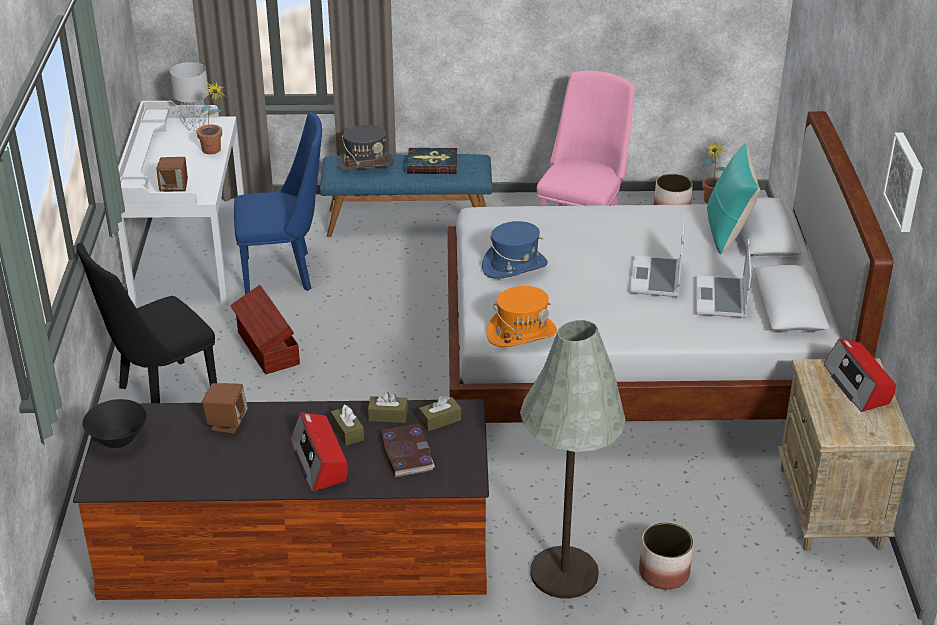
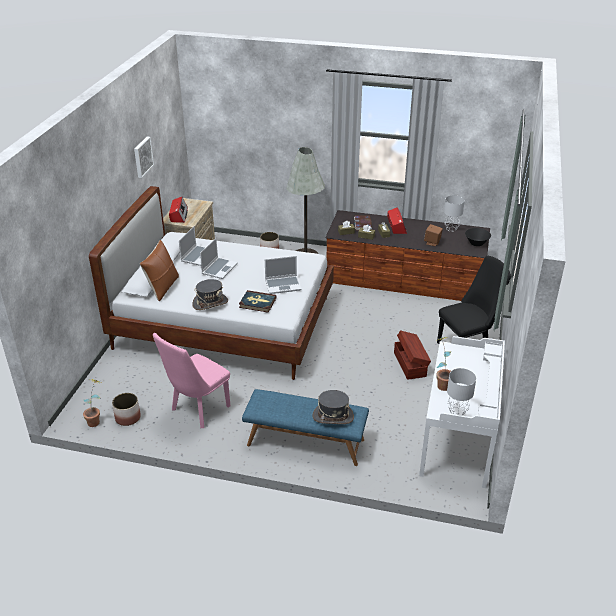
camera: 165 degrees left, 0 degrees up
(175, 190) = (465, 355): brown speaker -> none
(176, 475) = (451, 229): none -> grey table lamp
(285, 272) = (395, 414): blue chair -> none
(432, 164) = (287, 407): book -> book (257, 303)
(514, 266) = (283, 285): blue hat -> laptop
(521, 333) = (297, 256): orange hat -> none
(622, 218) = (210, 303): none -> grey hat
(727, 231) = (162, 288): turquoise pillow -> brown pillow

